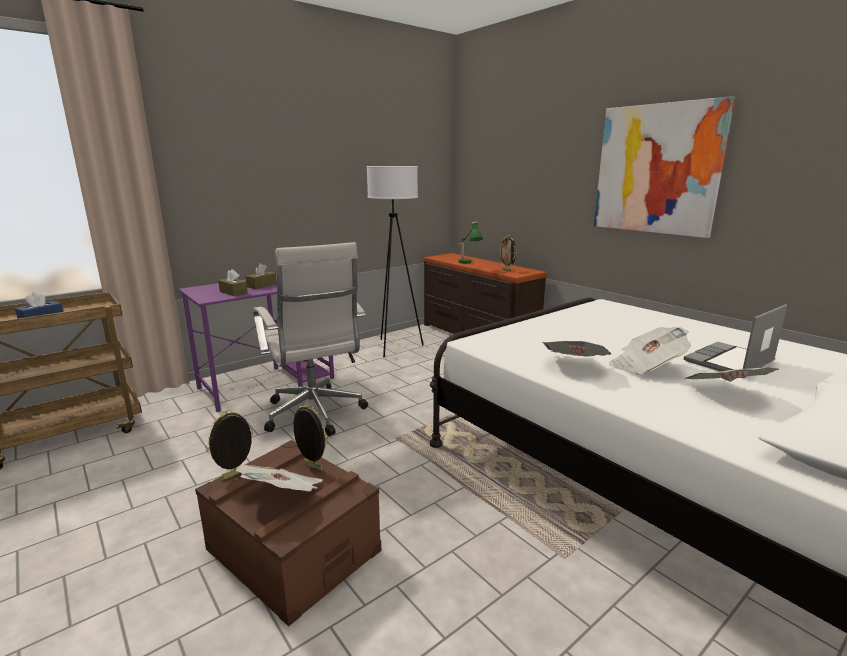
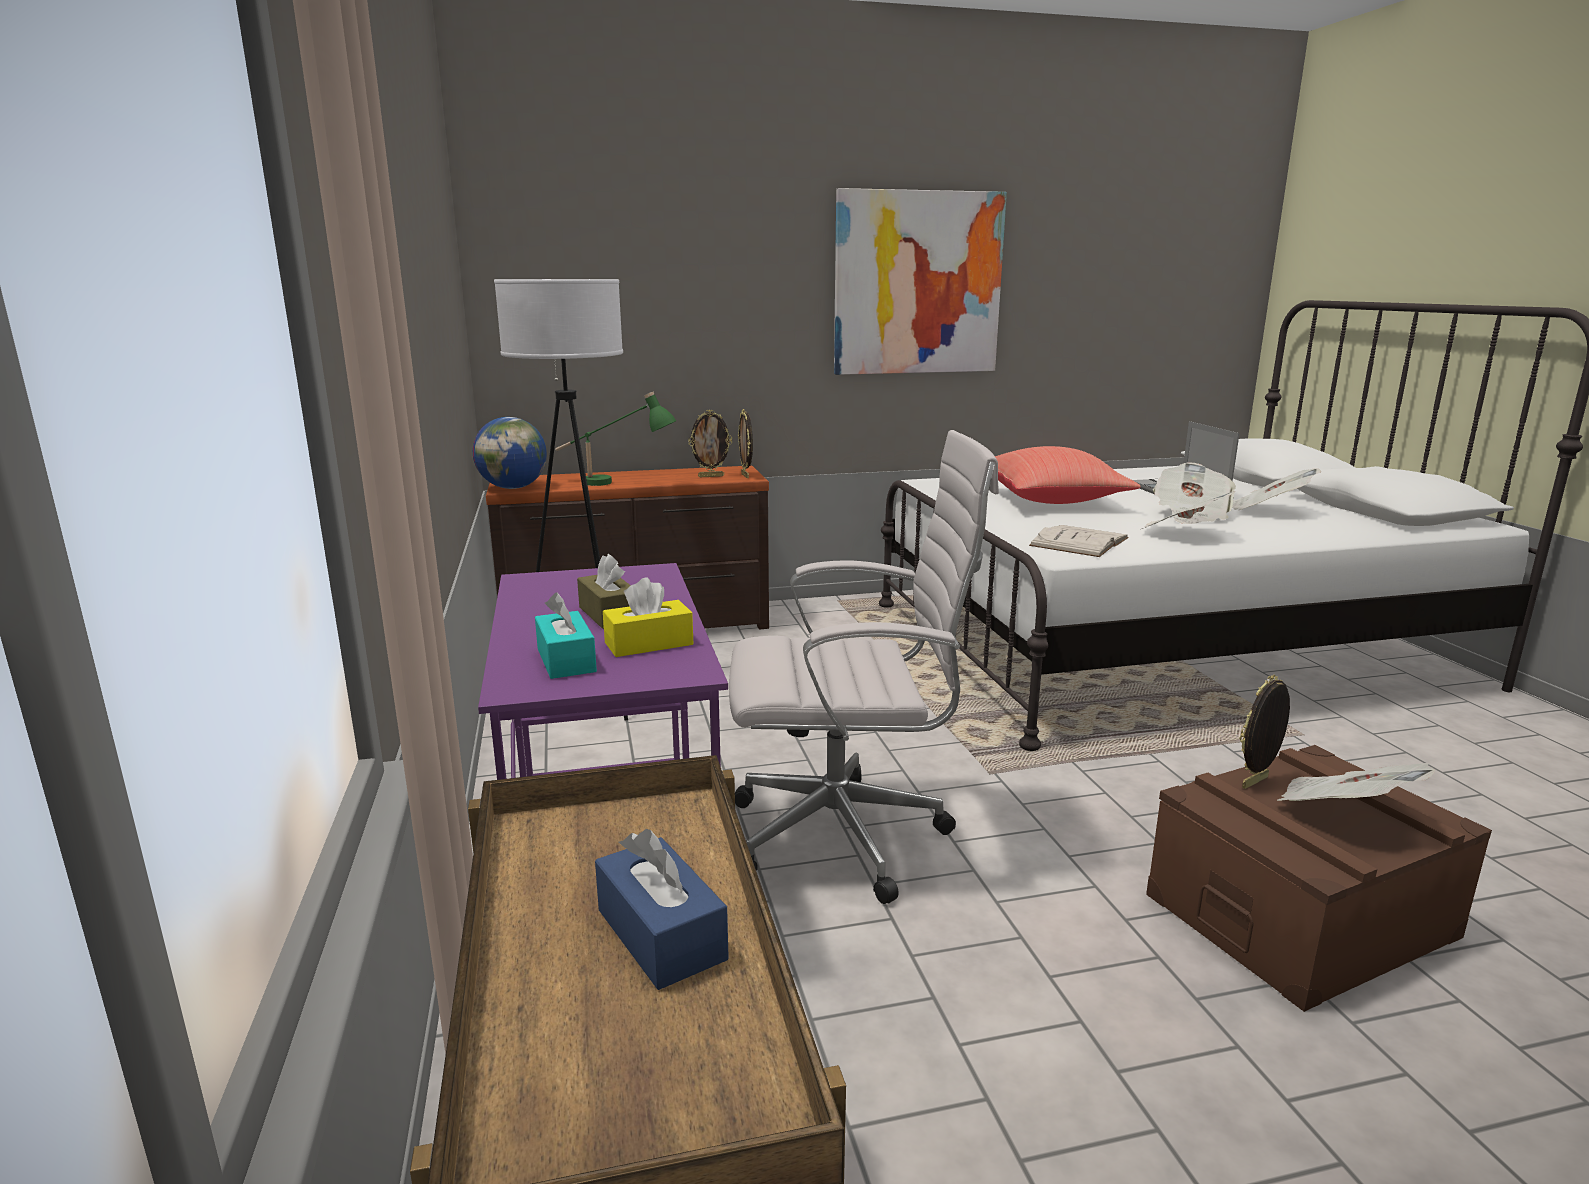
camera: 65 degrees left, 0 degrees up
(215, 288) = (566, 660): none -> turquoise tissue box
(233, 292) = (649, 644): brown tissue box -> yellow tissue box
(235, 474) = (1280, 851): picture frame -> picture frame (746, 476)
(438, 257) = (513, 488): none -> globe
(506, 342) = (1079, 542): none -> white book
(610, 330) = (1054, 501): none -> red pillow

